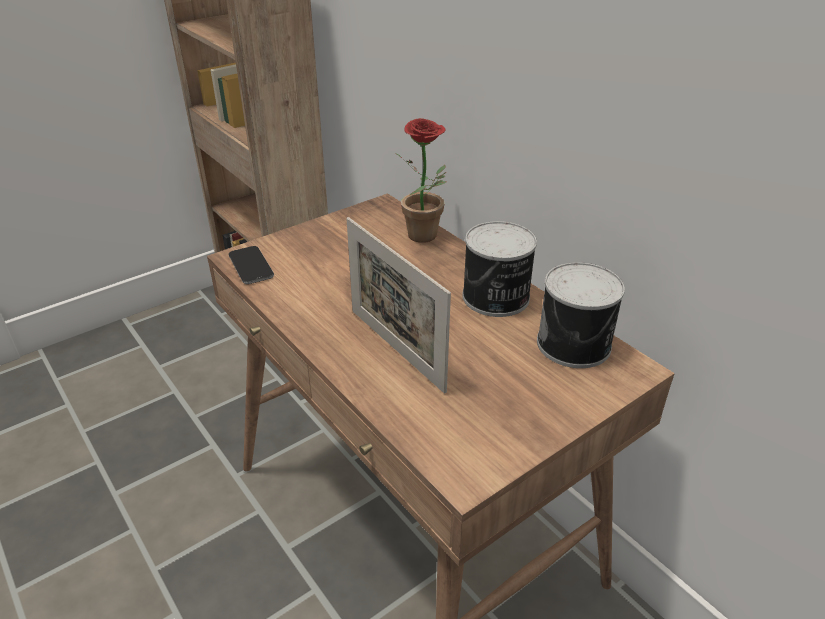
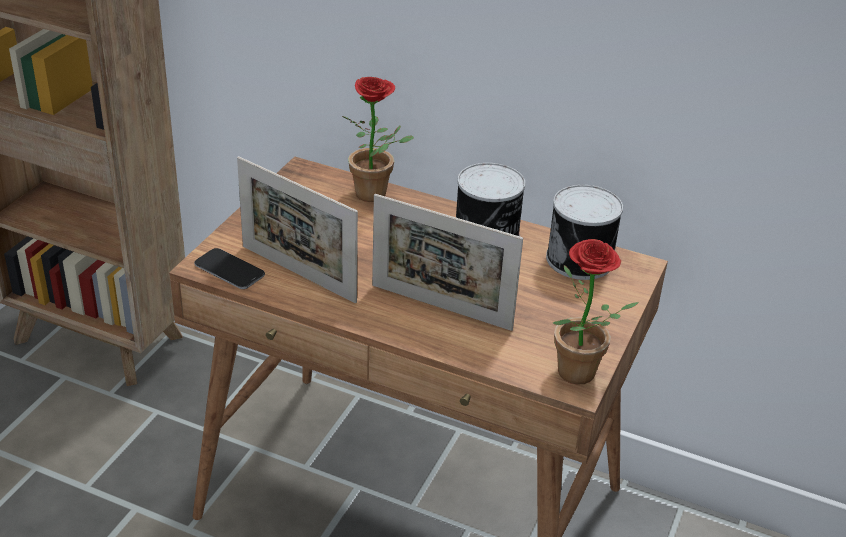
camera: 30 degrees left, 0 degrees up
(301, 284) = (298, 273): none -> picture frame
(473, 468) = (577, 378): none -> potted plant

